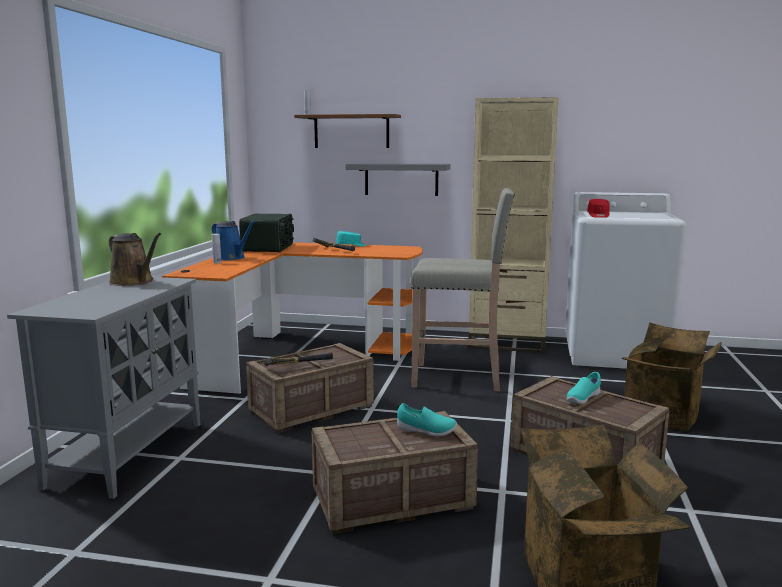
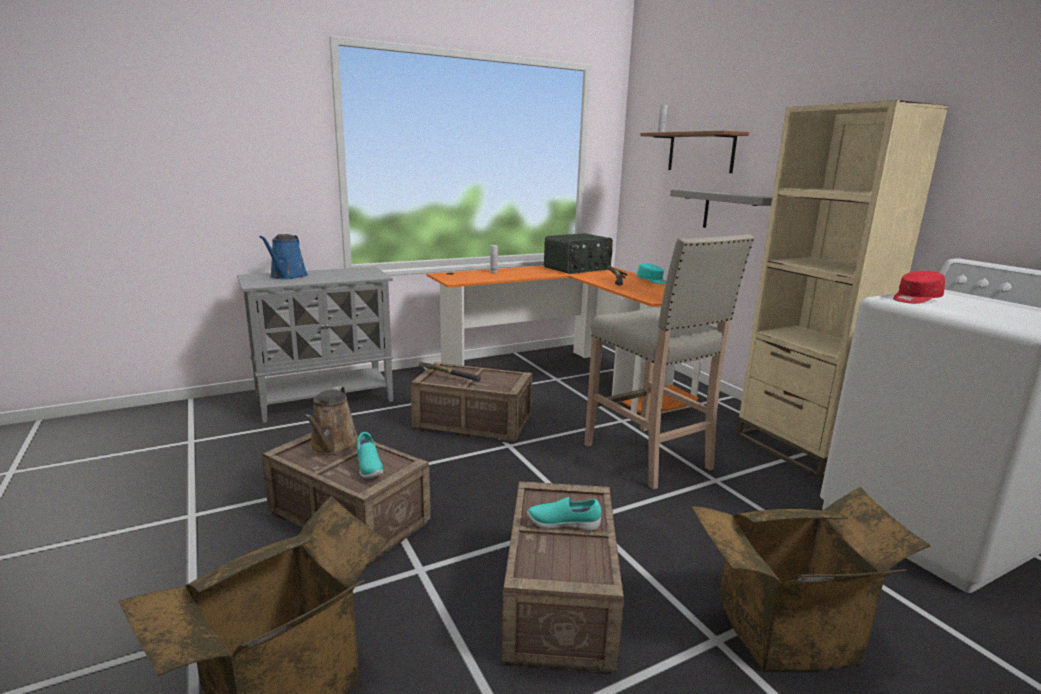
camera: 50 degrees right, 5 degrees up
(134, 282) = (357, 271): brown watering can -> brown watering can (332, 446)
(231, 258) = (517, 270): blue watering can -> blue watering can (287, 276)

